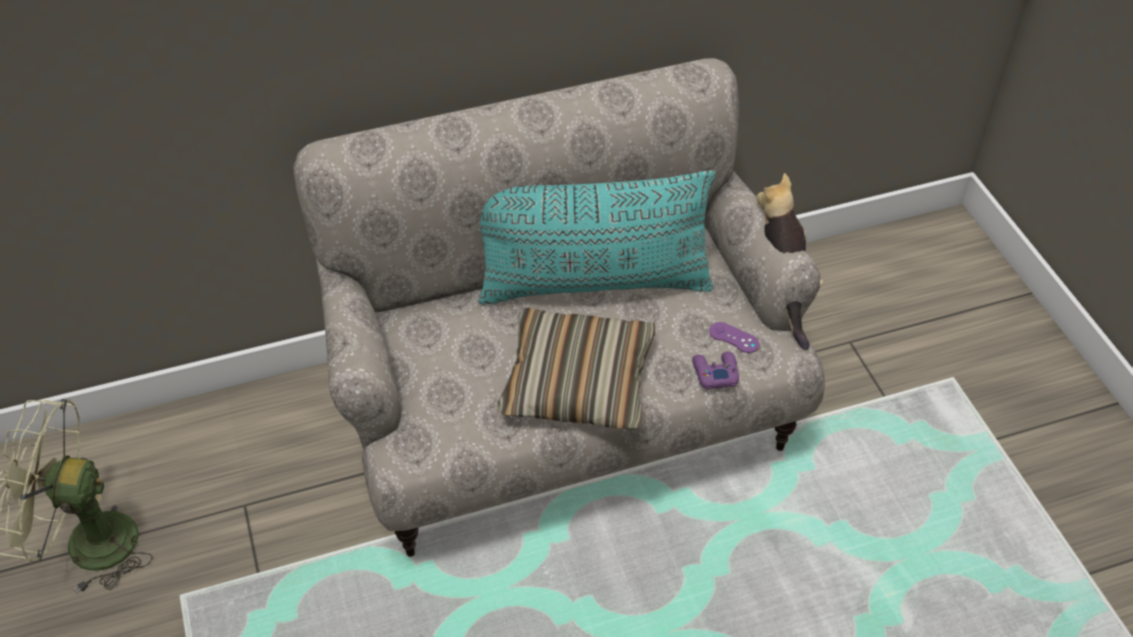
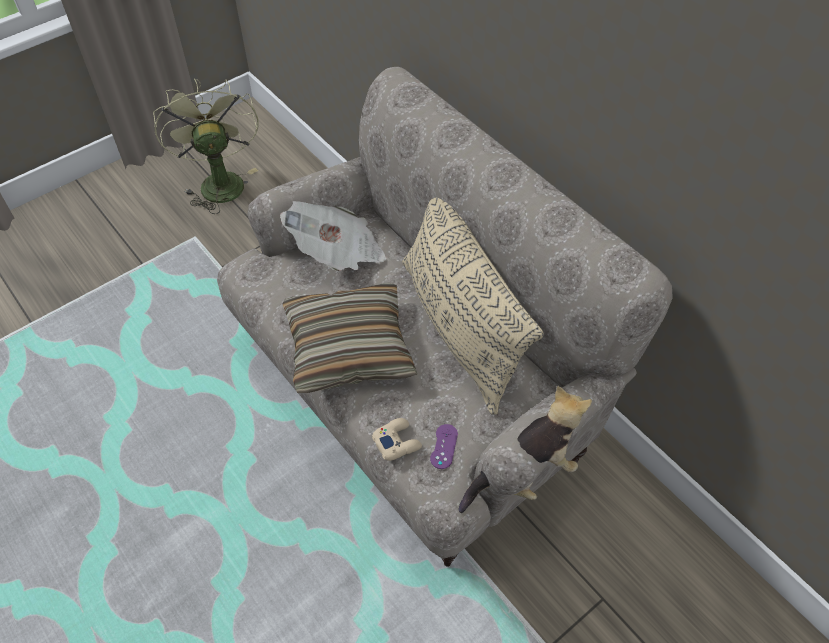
camera: 70 degrees right, 5 degrees up
(430, 358) = (337, 252): none -> newspaper
(594, 284) = (459, 329): turquoise pillow -> beige pillow
(715, 373) = (397, 442): purple game controller -> beige game controller

